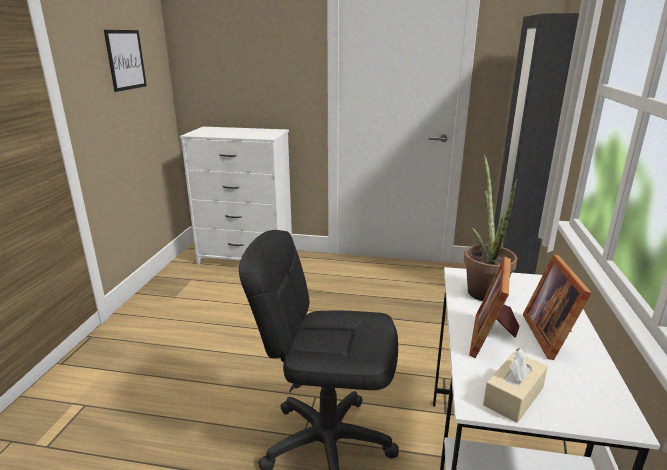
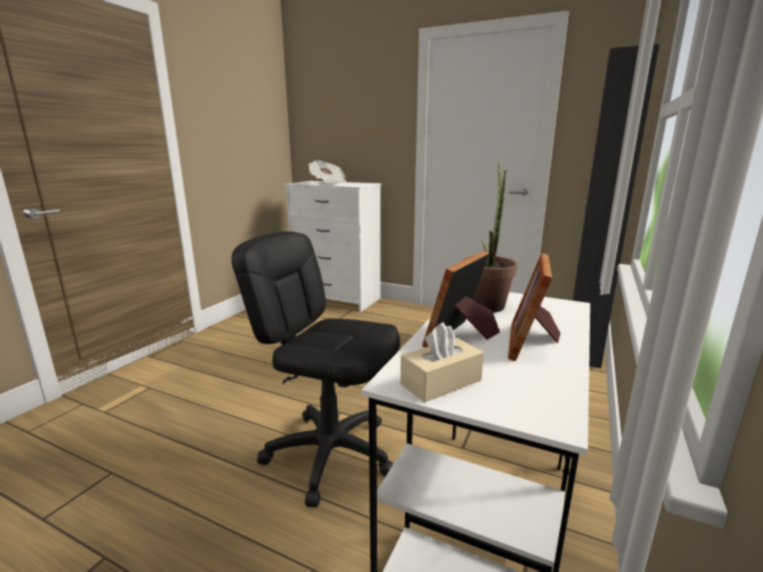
camera: 15 degrees right, 5 degrees down
(125, 60) = (244, 116): picture -> none
(230, 133) = (327, 183): none -> newspaper

